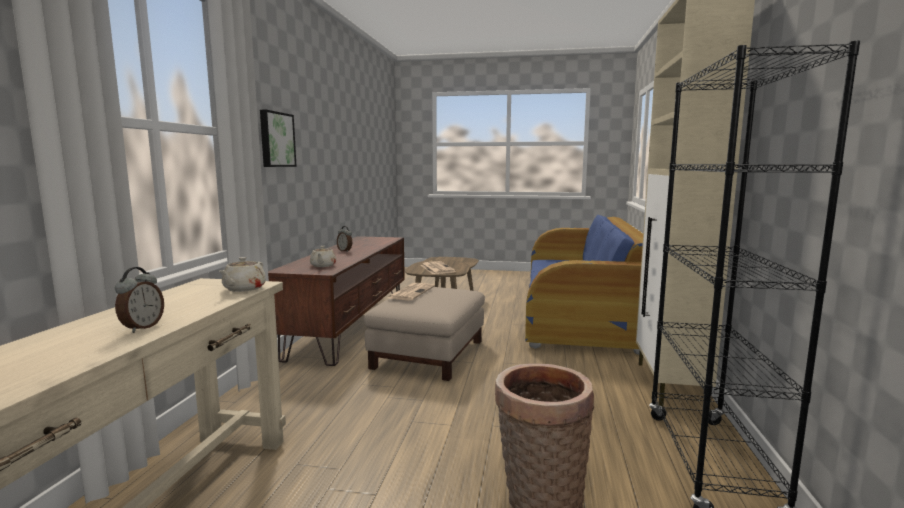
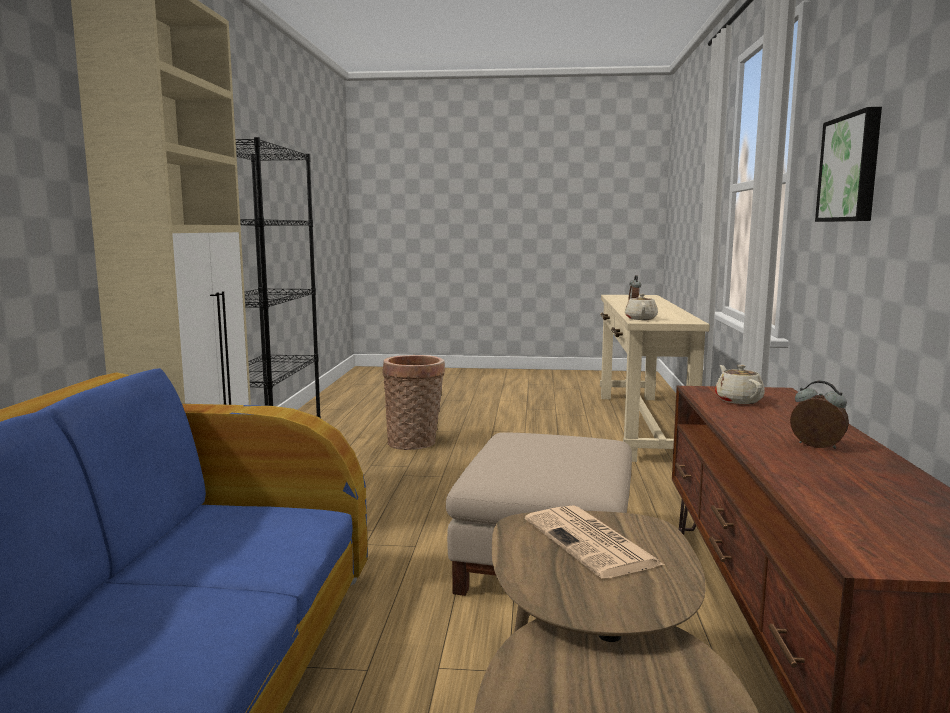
camera: 175 degrees right, 0 degrees up
(411, 292) = (583, 456): newspaper -> none

